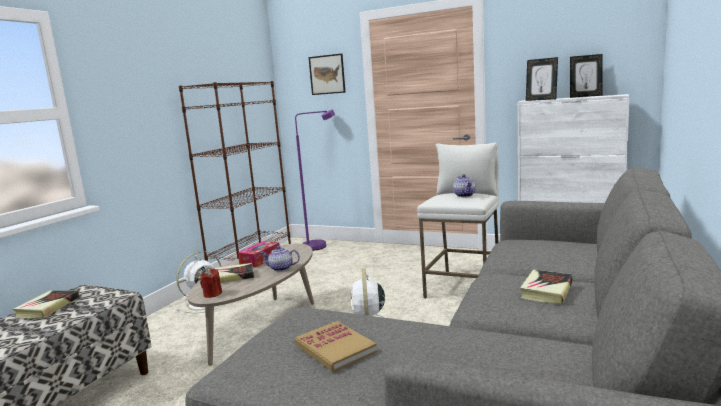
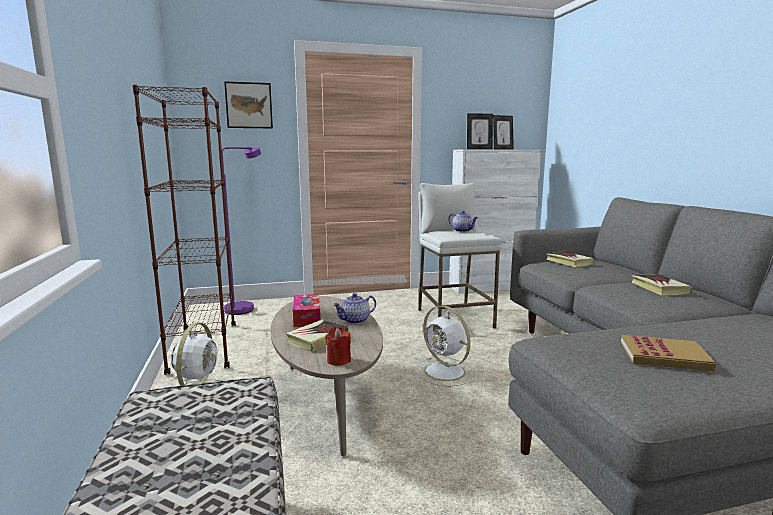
camera: 40 degrees left, 0 degrees up
(48, 307) = (154, 435): book -> book (569, 262)

